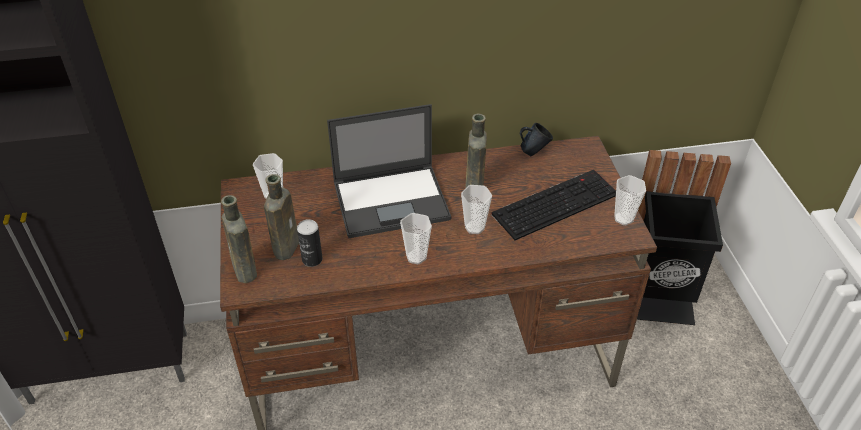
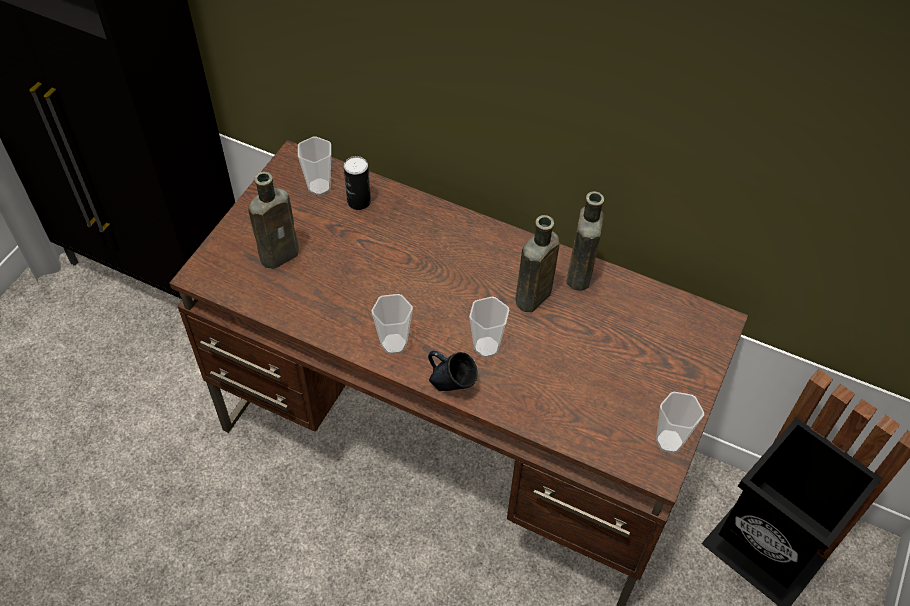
camera: 35 degrees right, 10 degrees up
(245, 272) = (221, 259): brown bottle -> brown bottle (579, 277)
(312, 259) = (292, 283): can -> can (359, 201)
(392, 200) = (430, 262): laptop -> none
(534, 152) = (645, 292): blue mug -> blue mug (451, 386)
(555, 203) = (606, 372): keyboard -> none

